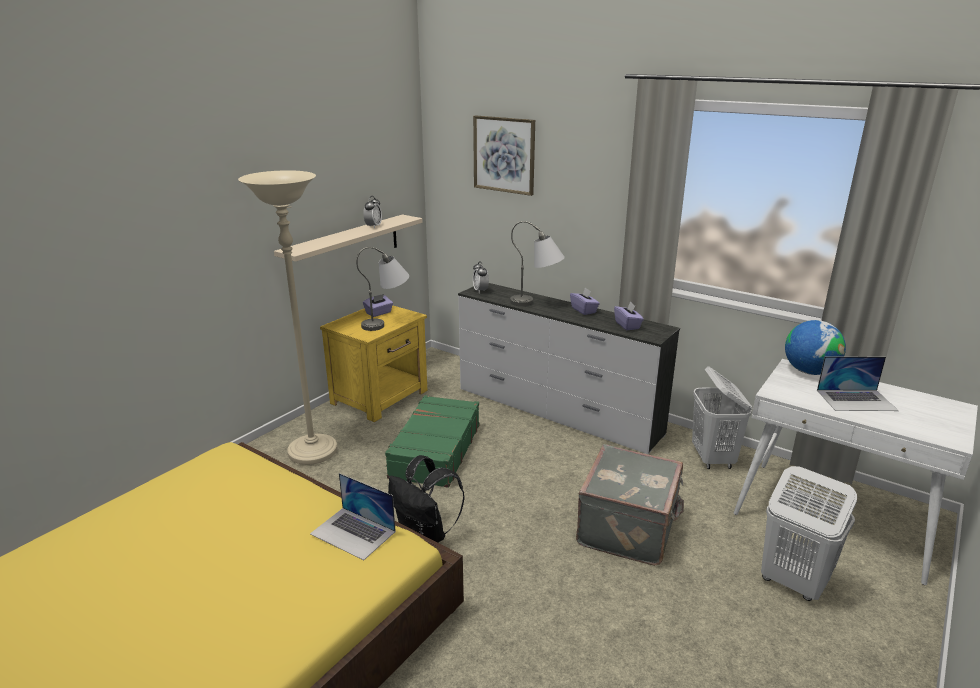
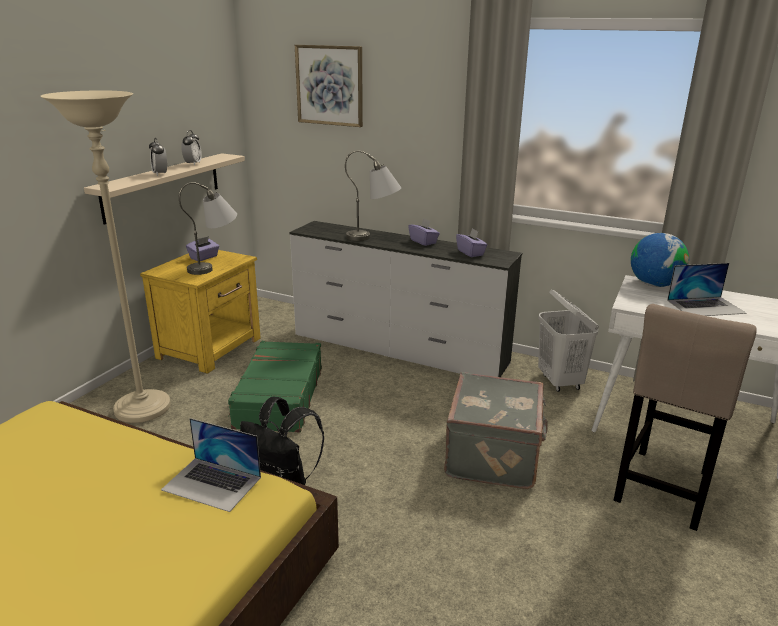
camera: 10 degrees left, 0 degrees up
(480, 290) = (312, 229): alarm clock -> alarm clock (160, 174)
(792, 582) = (662, 491): white laundry basket -> beige stool

